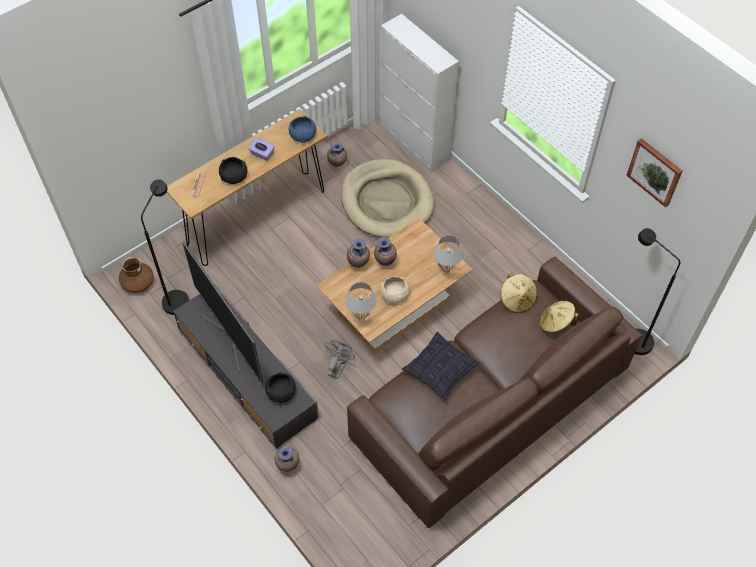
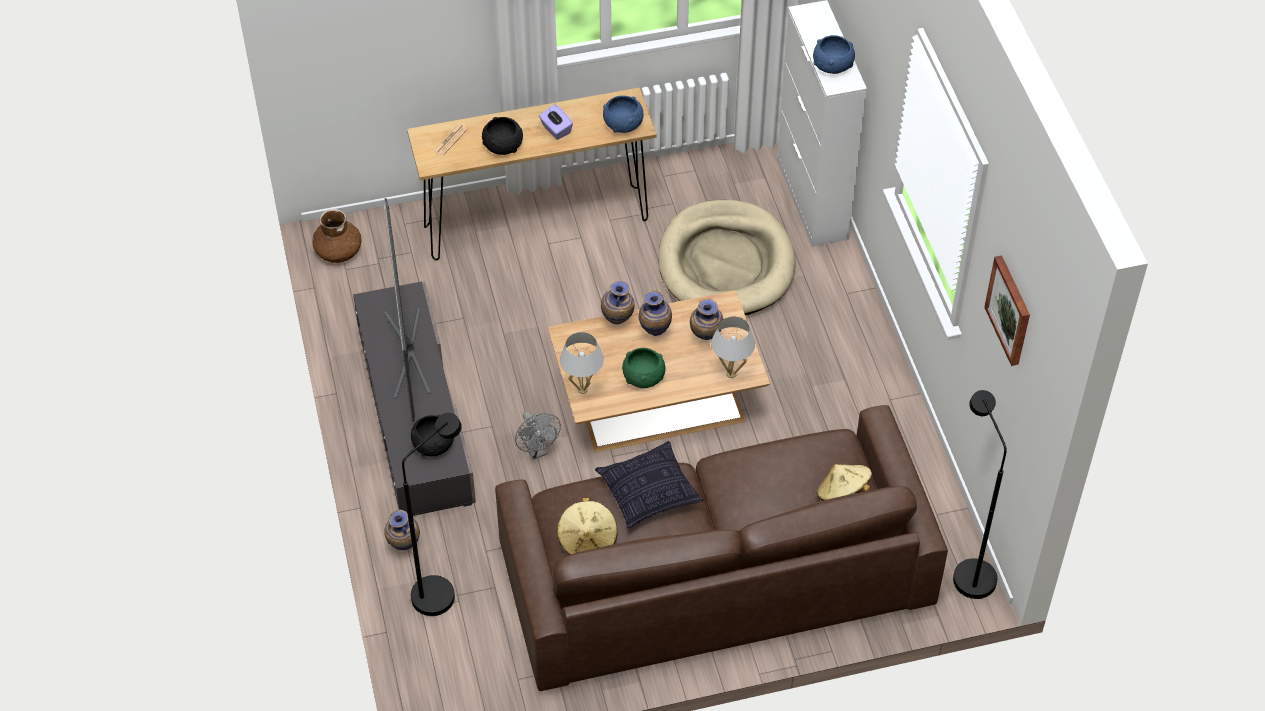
camera: 25 degrees right, 5 degrees down
(178, 296) = (379, 286): black floor lamp -> black floor lamp (441, 588)
(337, 166) = (684, 192): vase -> vase (705, 338)
(338, 366) = (537, 450): grey fan -> grey fan turned 105 degrees clockwise
(394, 295) = (643, 377): beige bowl -> green bowl
(429, 53) = (832, 65): none -> blue bowl
(517, 300) = (807, 444): beige hat -> beige hat (587, 541)

